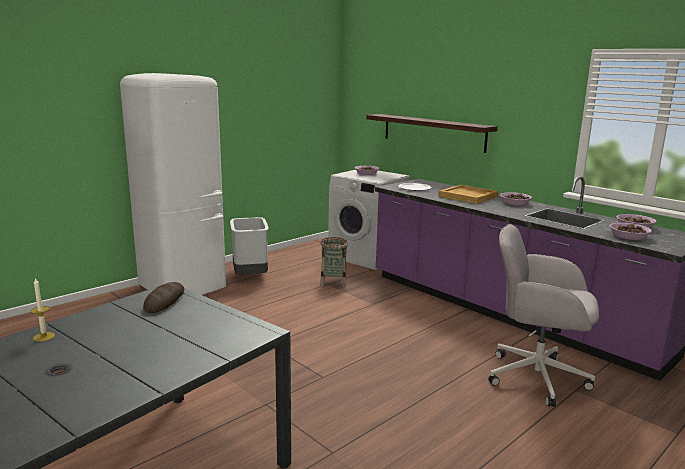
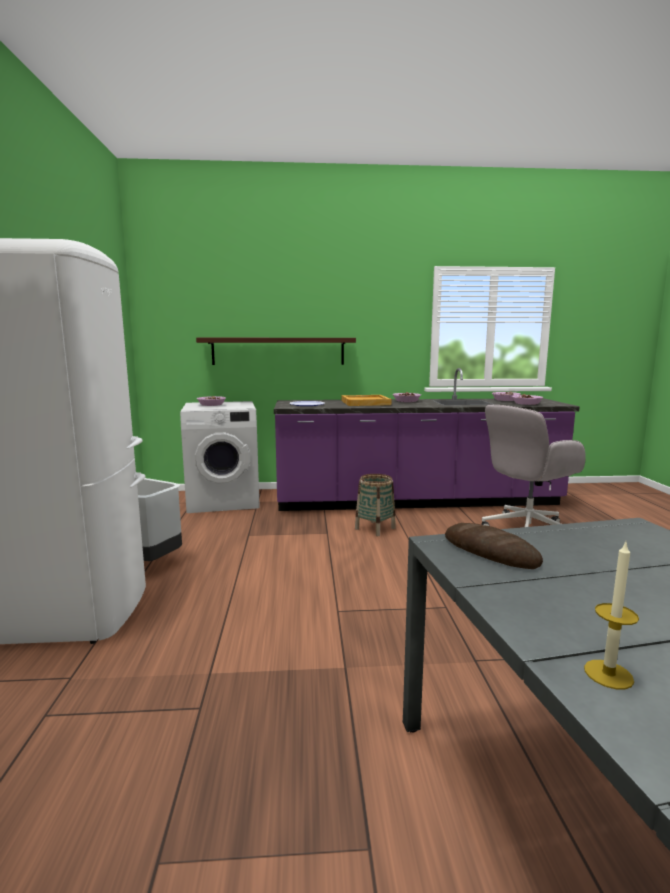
camera: 50 degrees left, 5 degrees down
(333, 282) = (251, 531): basket -> basket (375, 528)

